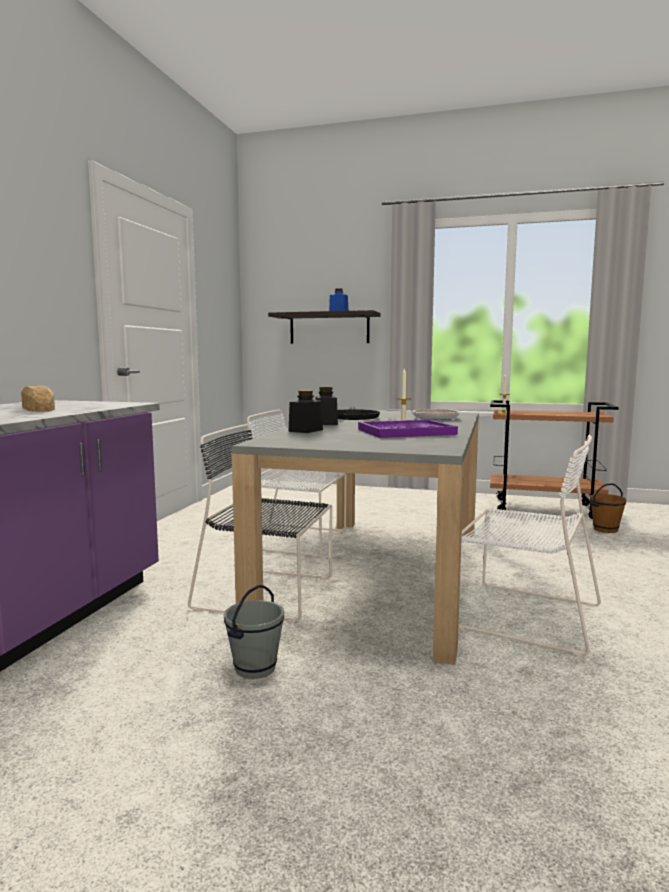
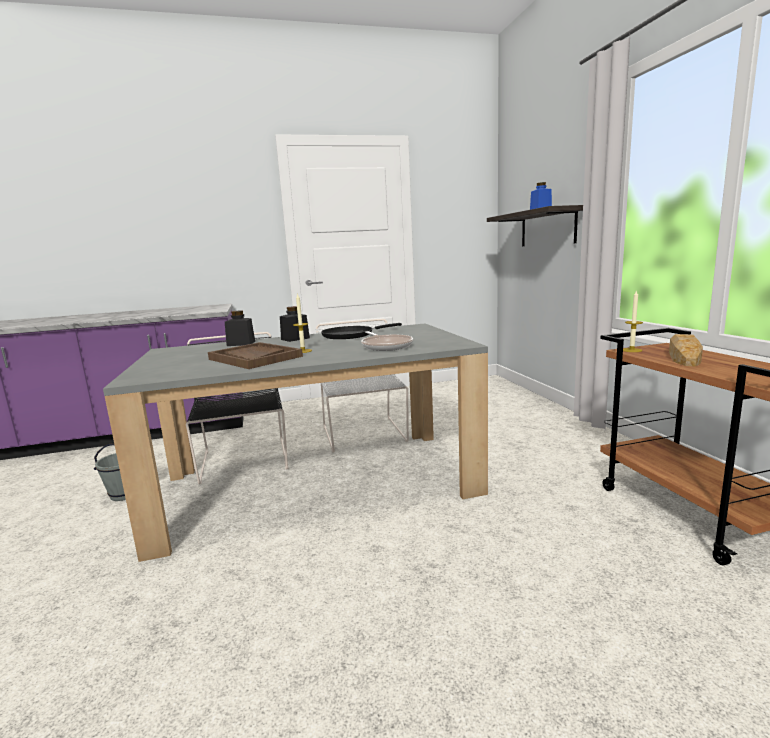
camera: 60 degrees right, 5 degrees up
(38, 408) = (167, 311): bread -> bread (684, 357)
(406, 432) = (255, 358): purple tray -> brown tray
(522, 614) = (259, 573): white chair -> none
(605, 529) = (675, 584): brown bucket -> none

